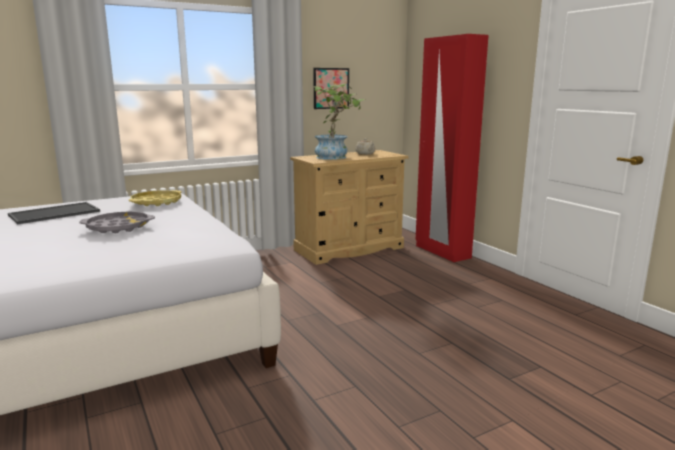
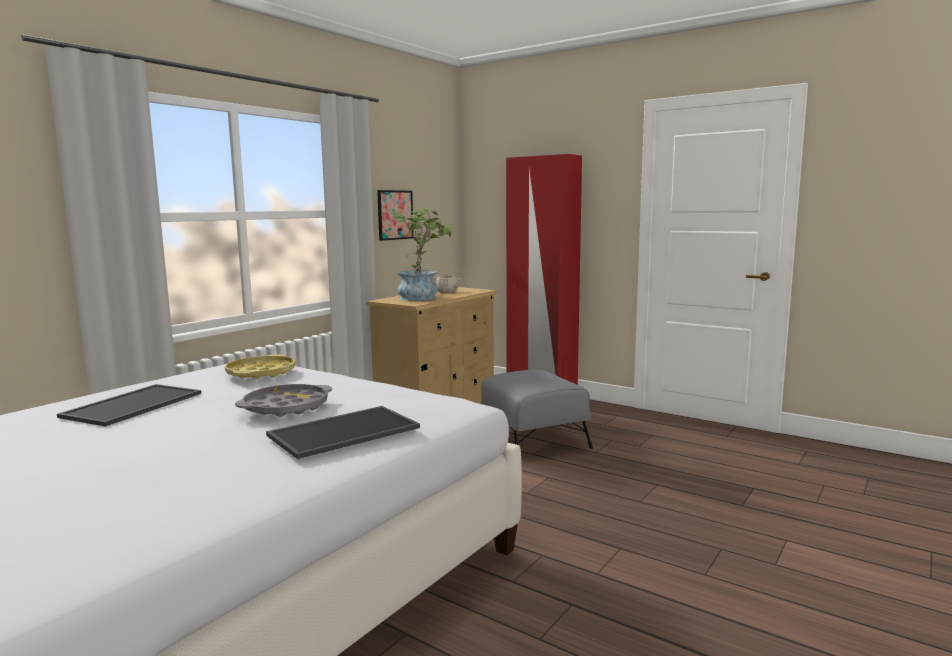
camera: 25 degrees left, 5 degrees down
(116, 249) = (344, 431): none -> tray
(392, 286) = (533, 441): none -> grey ottoman

